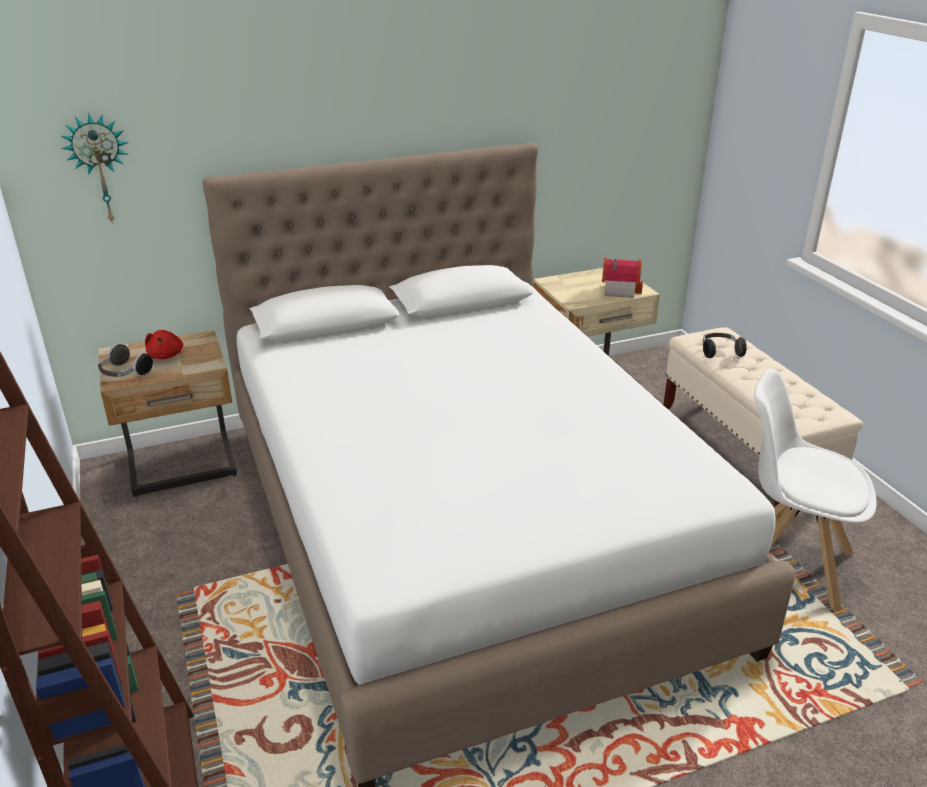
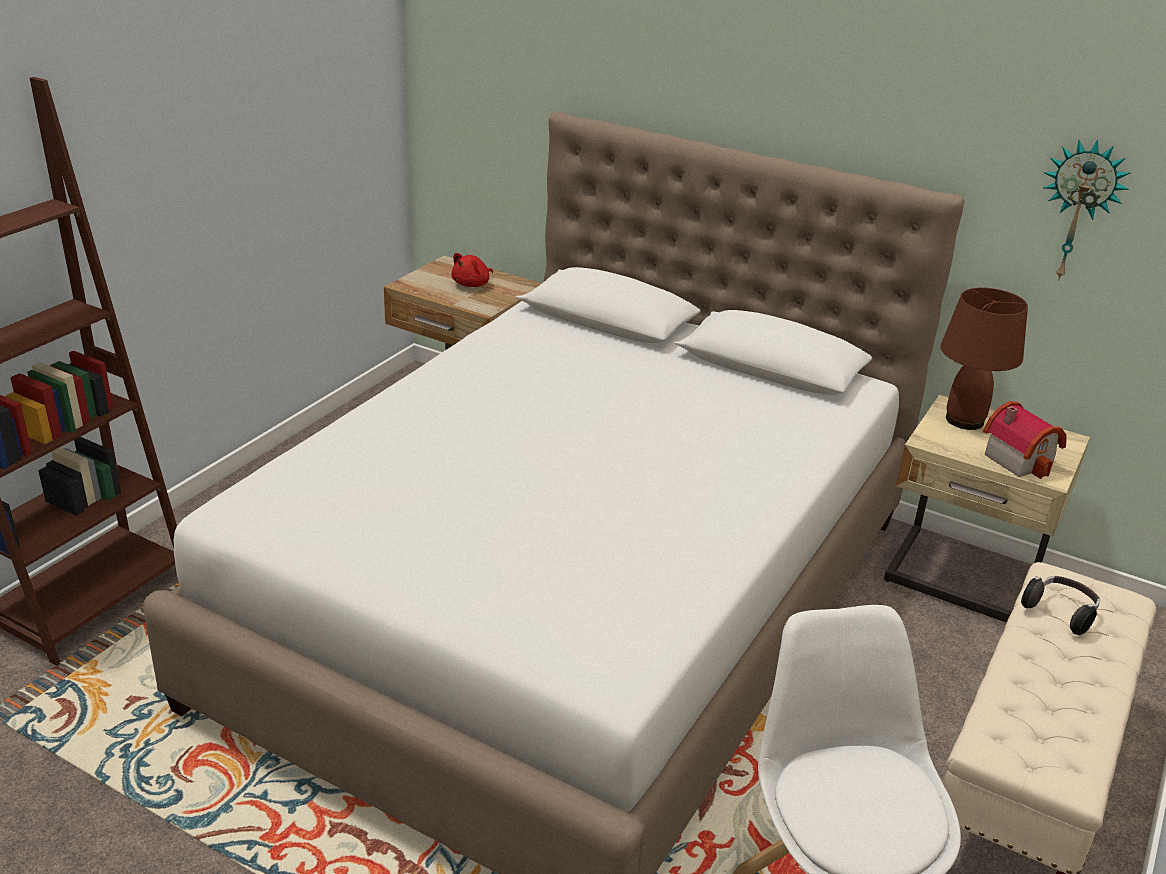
camera: 50 degrees right, 0 degrees up
(100, 169) = (480, 74): wall clock -> wall clock (1078, 210)
(124, 374) = (421, 282): headphones -> none
(567, 284) = (965, 420): none -> brown table lamp

